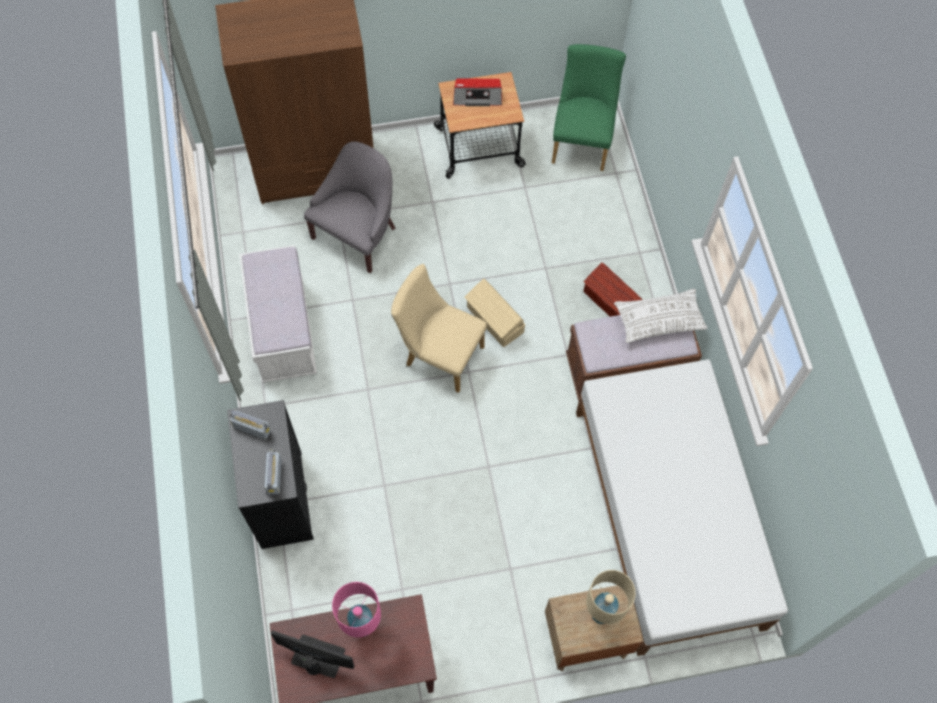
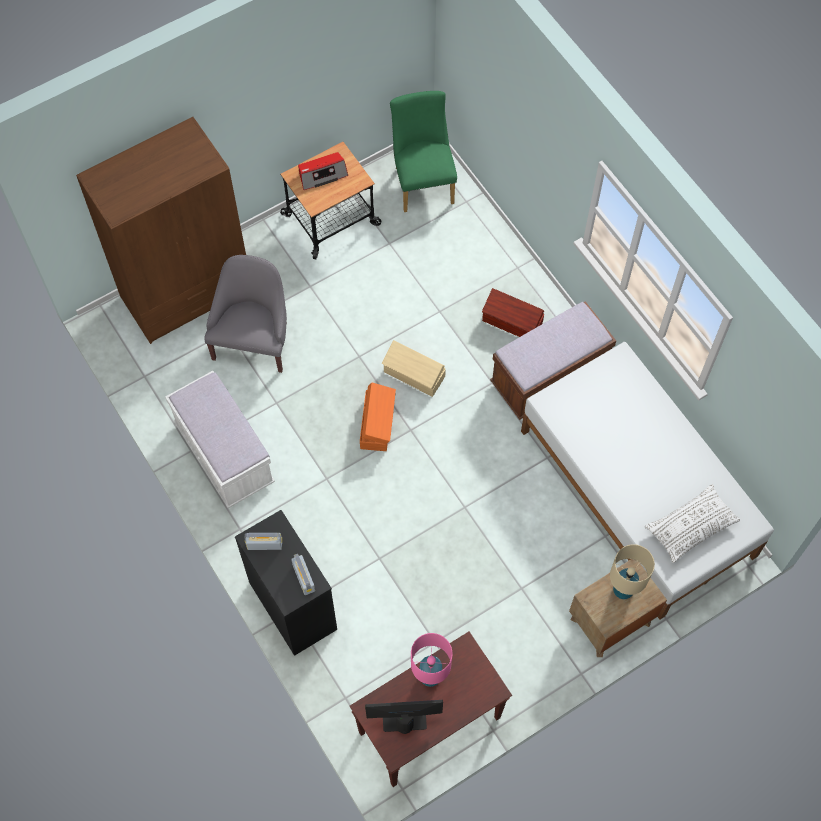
camera: 20 degrees left, 0 degrees up
(439, 354) = (377, 424): beige chair -> orange storage box
(658, 320) = (567, 323): white pillow -> white pillow (690, 527)

